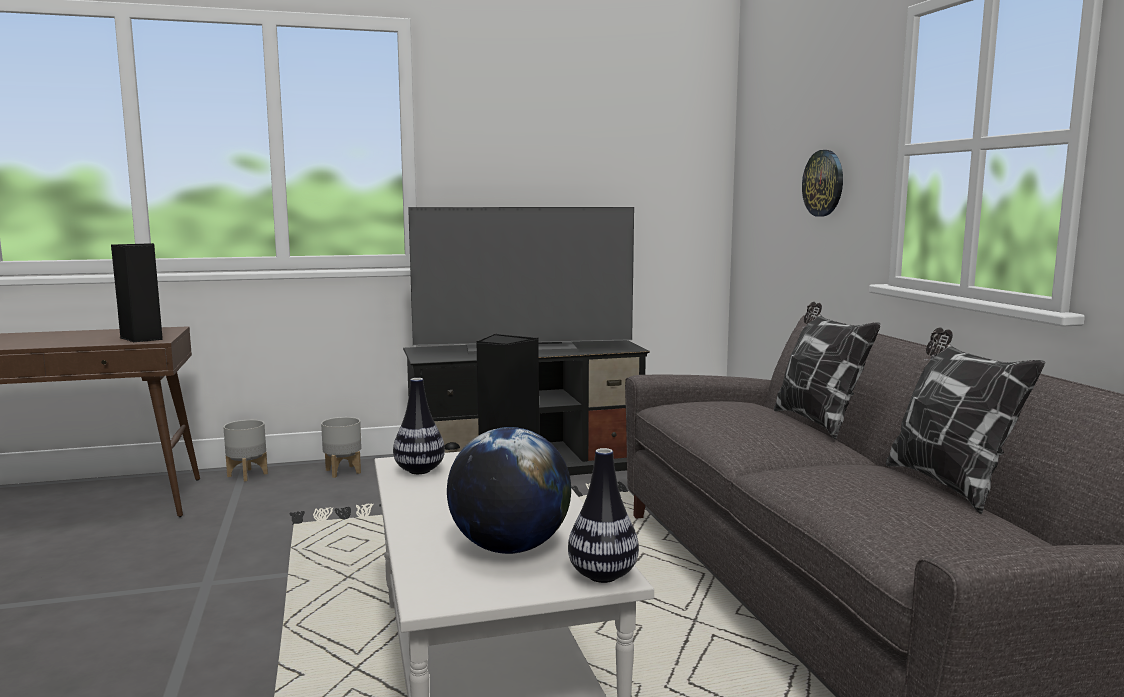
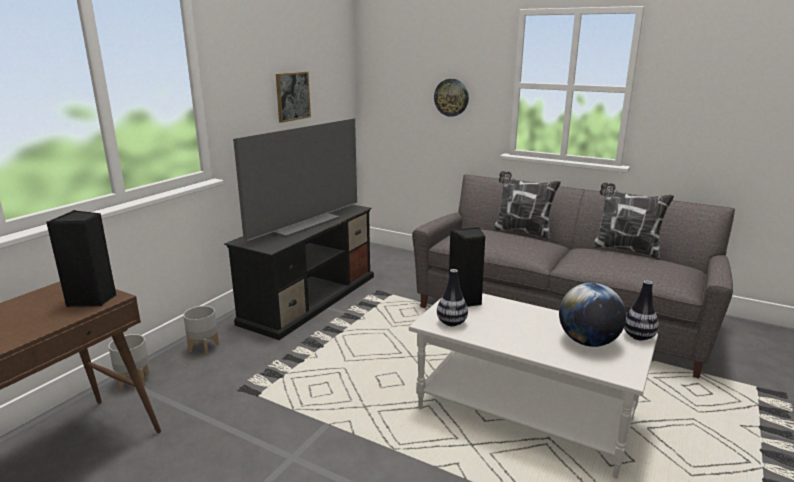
camera: 45 degrees left, 10 degrees up
(580, 177) = (292, 96): none -> picture

